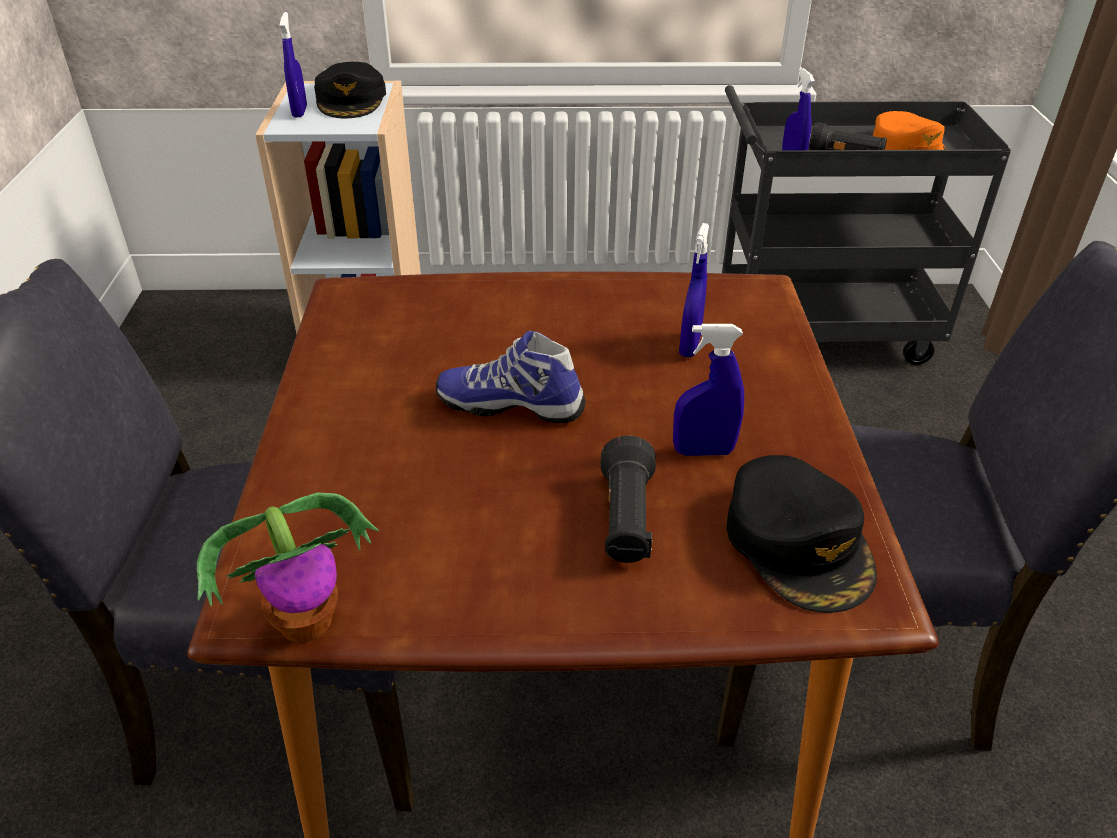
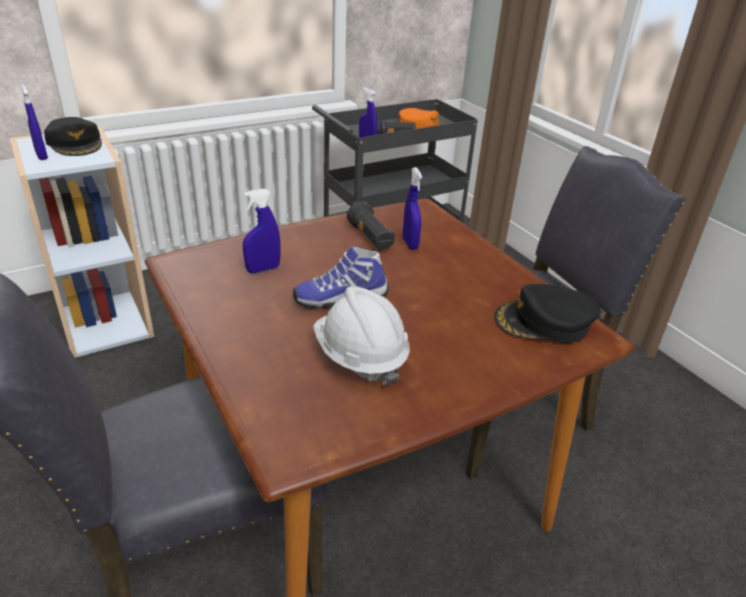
camera: 30 degrees left, 5 degrees down
(307, 620) = (328, 448): potted plant -> none
(461, 503) = (360, 357): none -> white hard hat
(626, 520) = (455, 337): black flashlight -> black flashlight (370, 238)
(703, 451) = (463, 293): blue spray bottle -> blue spray bottle (263, 269)
(799, 543) = (544, 322): black cap -> black cap turned 135 degrees clockwise

